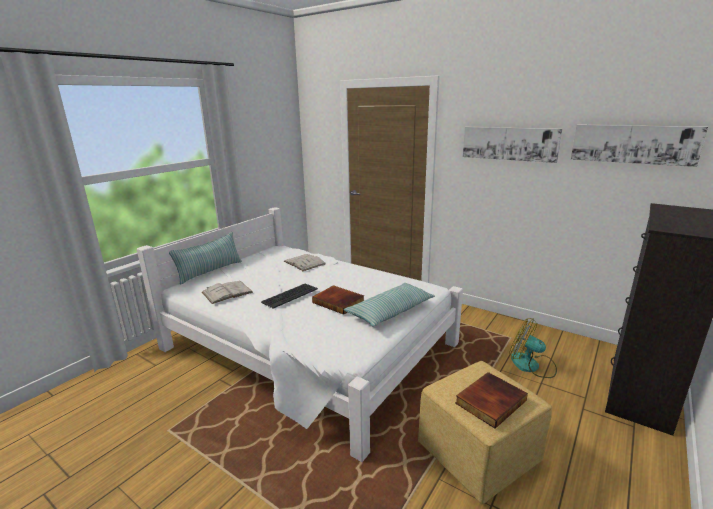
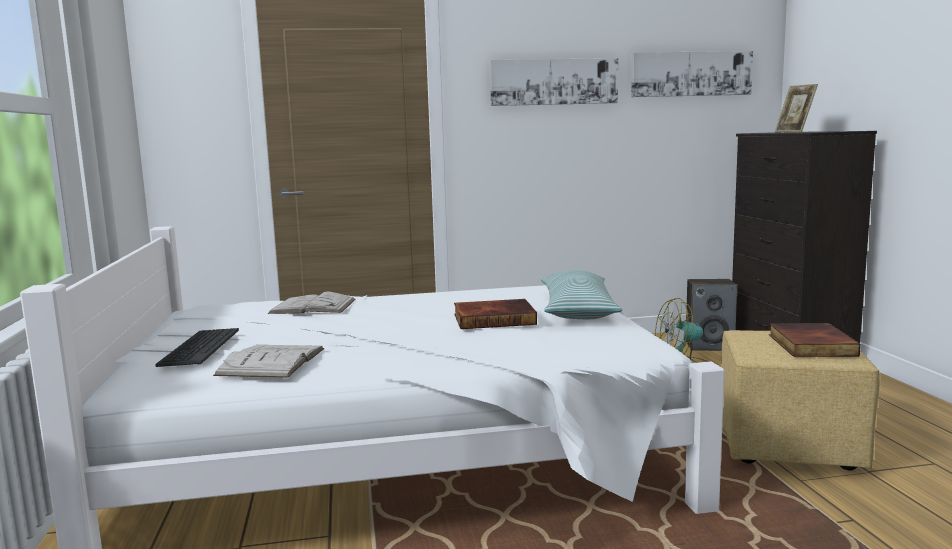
camera: 45 degrees left, 10 degrees down
(210, 271) = (134, 358): pillow -> none
(290, 295) = (404, 333): keyboard -> keyboard (199, 348)
(584, 358) = (709, 346): none -> speaker
(676, 218) = (794, 132): none -> picture frame

